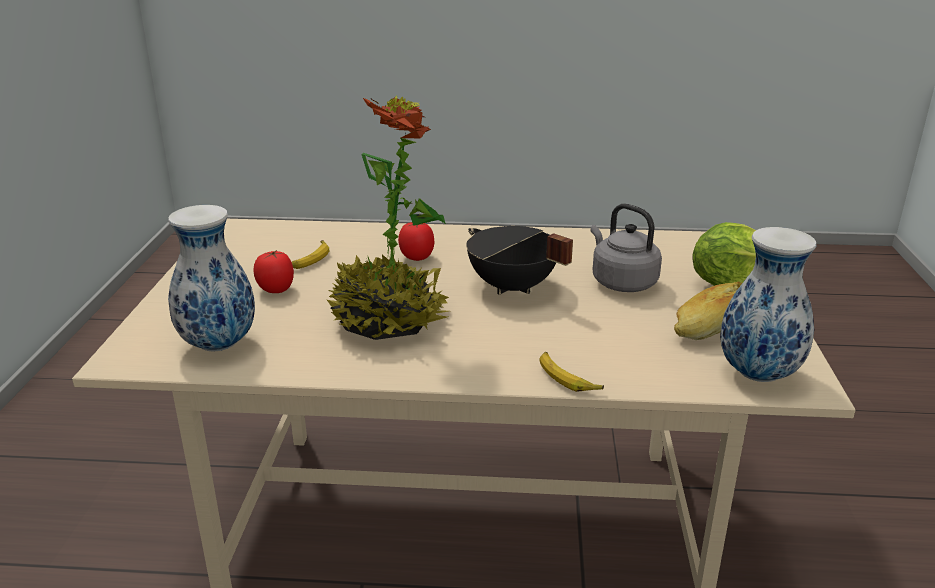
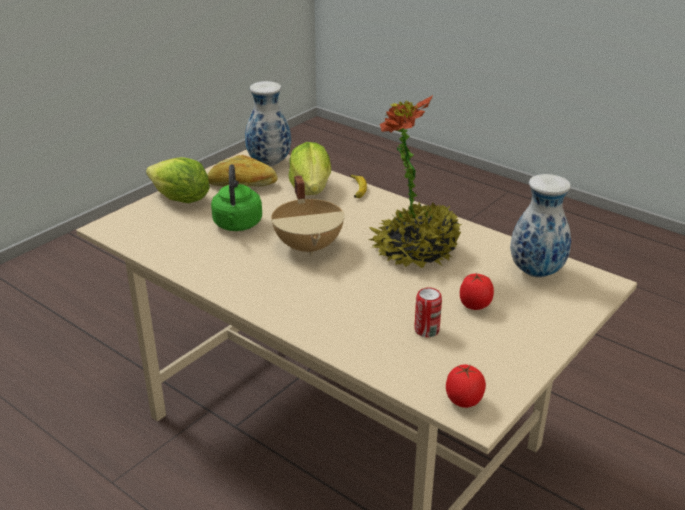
camera: 145 degrees left, 5 degrees up
(310, 259) = (426, 330): banana -> can
(416, 257) = (340, 298): tomato -> tomato (463, 402)
(511, 287) = (309, 246): black cooking pot -> beige cooking pot
(621, 282) = (237, 225): grey kettle -> green kettle
(626, 354) = (311, 189): none -> lettuce

